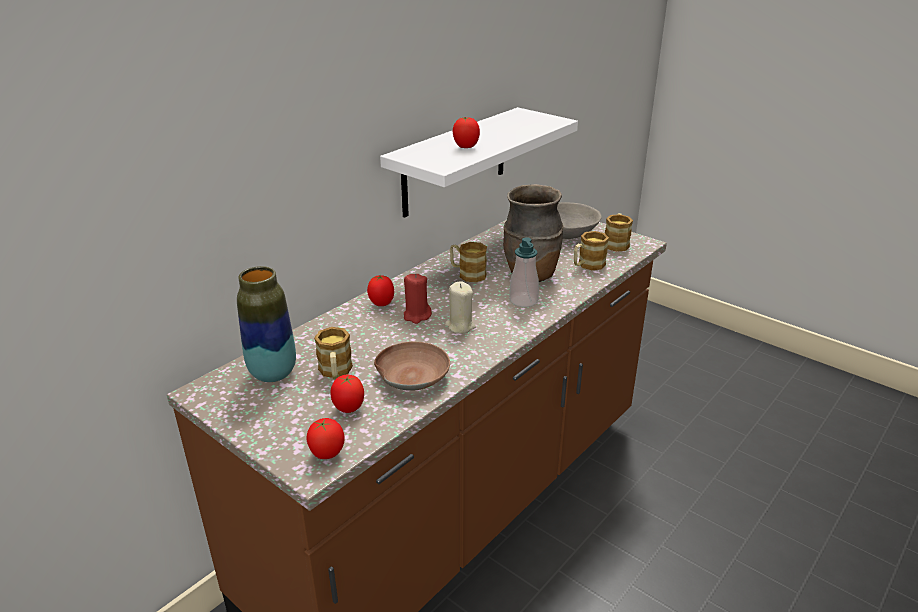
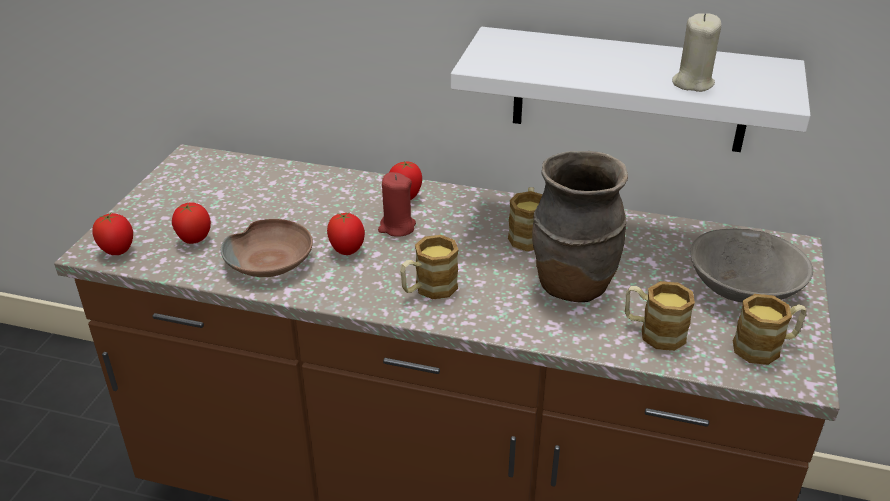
camera: 65 degrees right, 5 degrees up
(273, 373) = (235, 180): vase -> none
(335, 372) = (254, 212): mug -> mug (428, 289)
(460, 326) = (394, 263): beige candle -> beige candle (692, 83)
(466, 147) = (566, 63): tomato -> tomato (347, 251)
(523, 300) = (495, 296): soap dispenser -> none

